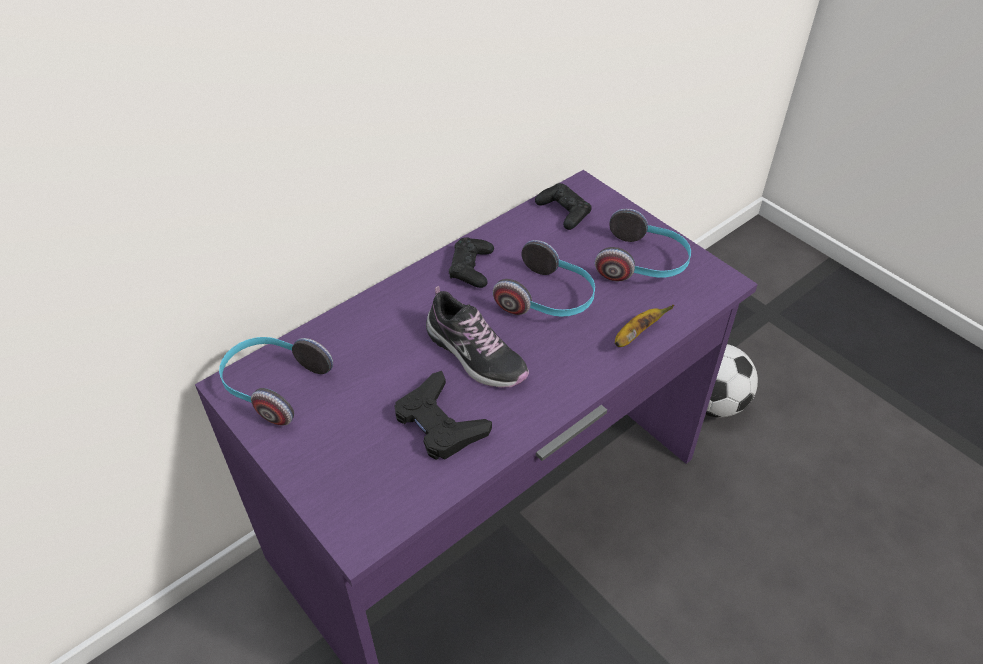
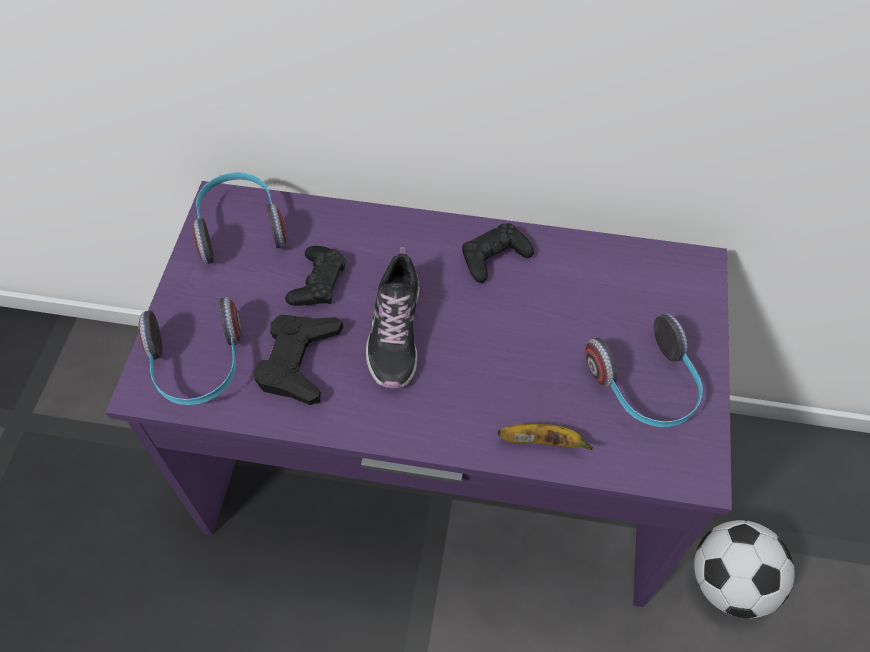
camera: 50 degrees right, 10 degrees up
(548, 299) = (515, 341): headphones -> headphones (198, 366)
(564, 211) = (646, 274): black game controller -> black game controller (318, 282)

